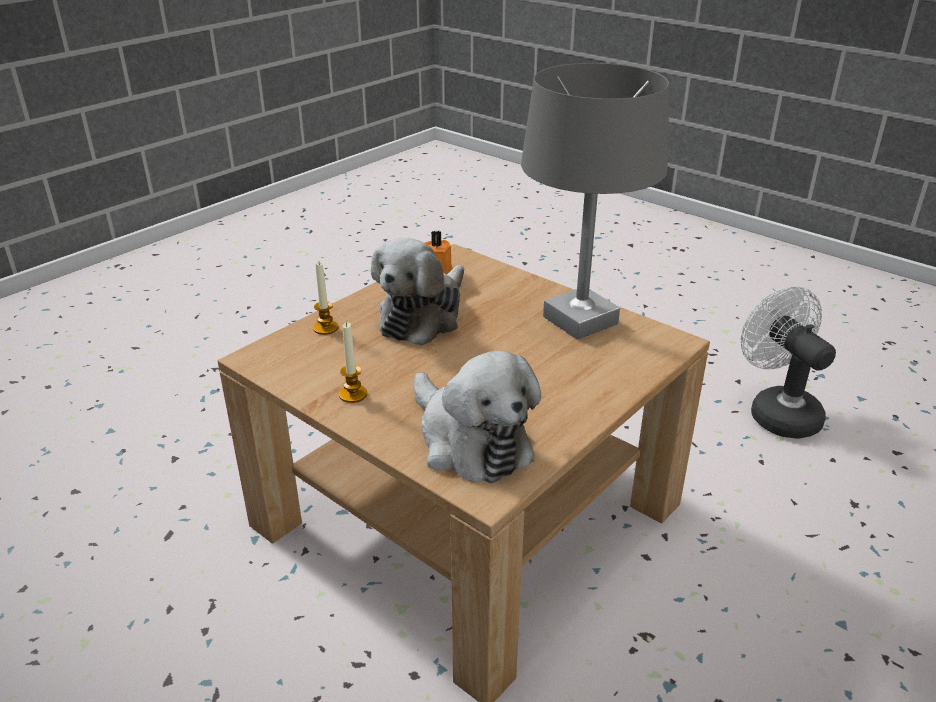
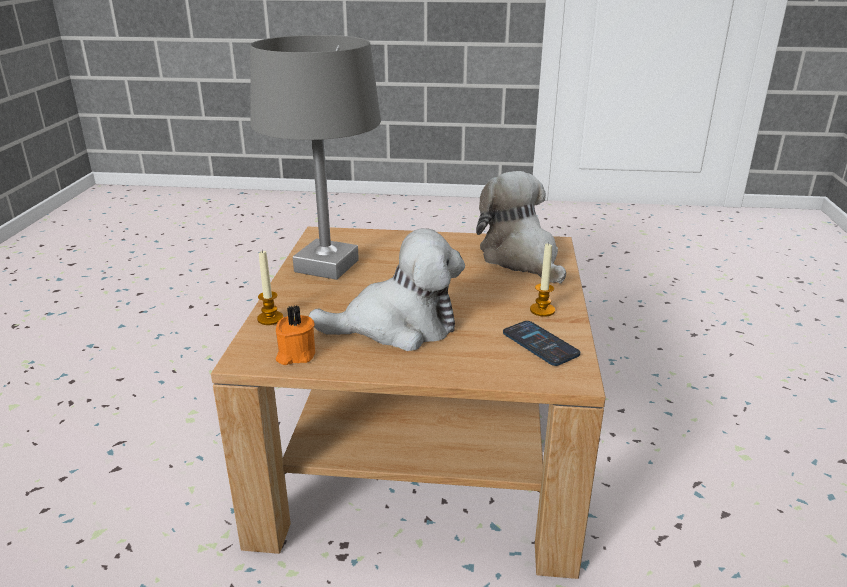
camera: 125 degrees left, 5 degrees down
(309, 365) = (540, 344): none -> phone
(325, 328) = (479, 364): candle -> candle (270, 318)
(470, 441) = (521, 259): plush toy -> plush toy turned 45 degrees counterclockwise
(777, 412) = (163, 353): white fan -> none

